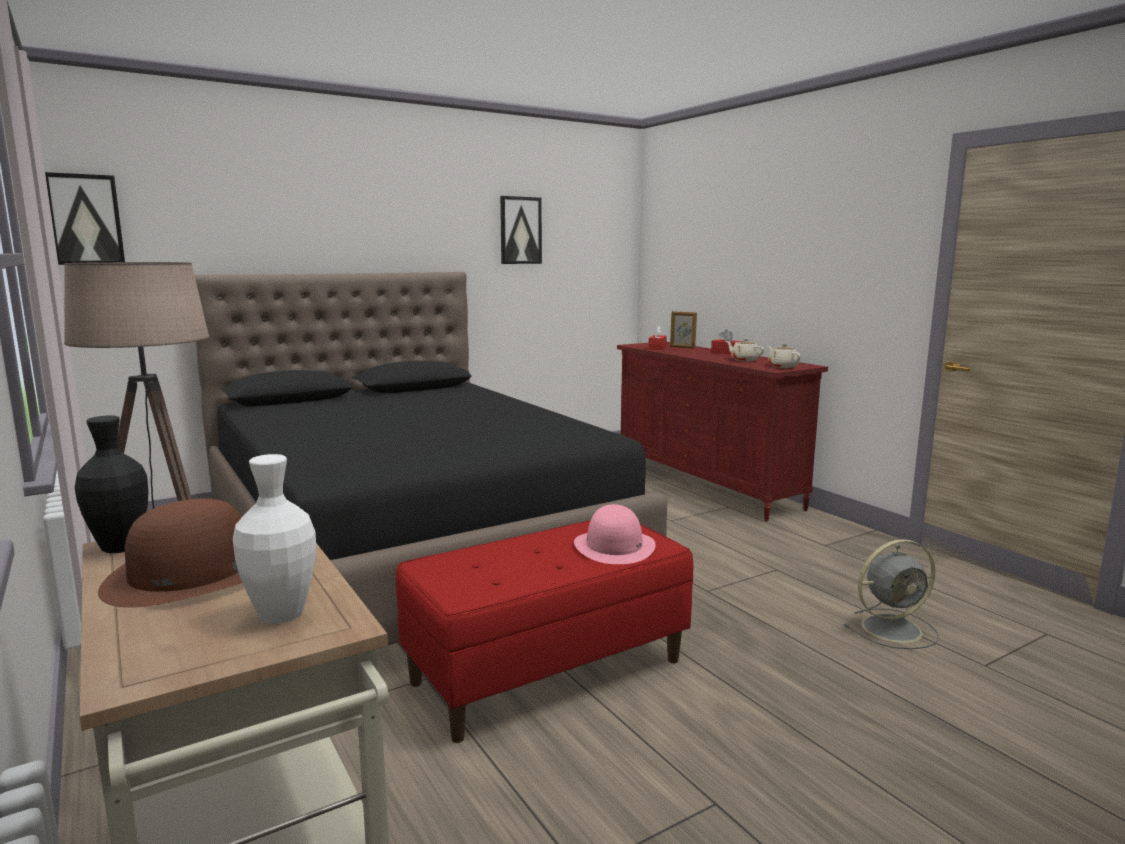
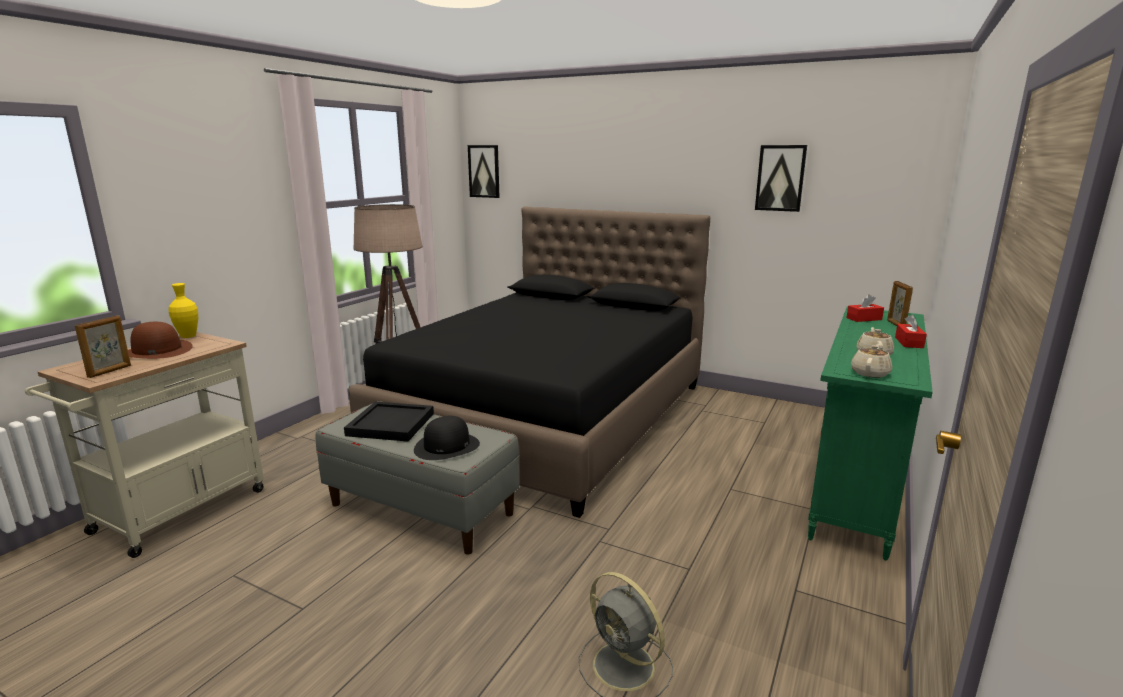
camera: 60 degrees right, 5 degrees up
(120, 548) = (188, 336): black vase -> yellow vase
(281, 615) = (110, 371): white vase -> picture frame
(505, 565) = (391, 425): none -> black tray
(548, 671) = (422, 509): red bench -> grey bench
(614, 546) = (446, 446): pink hat -> black hat
(706, 485) = (857, 484): red dresser -> green dresser

